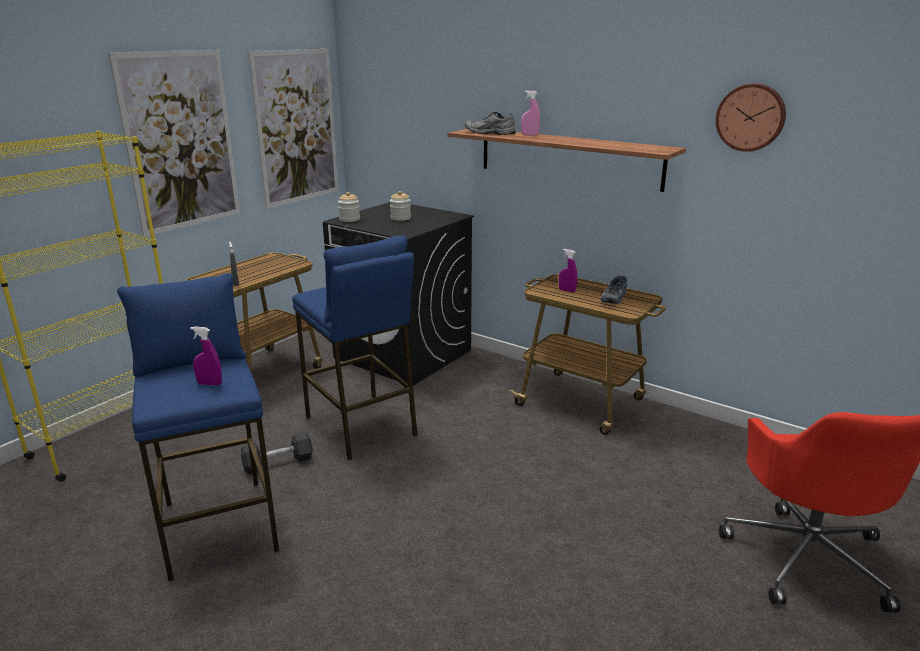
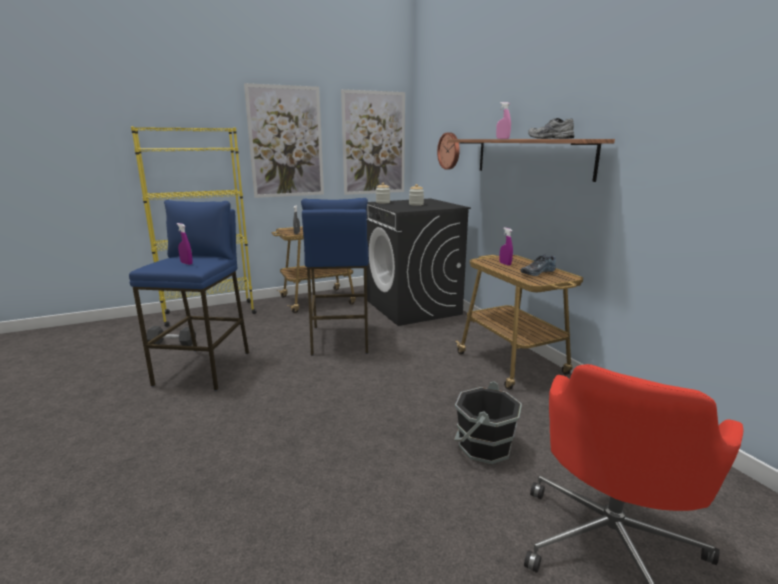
camera: 30 degrees right, 5 degrees down
(278, 463) = (271, 346): grey dumbbell -> grey dumbbell (172, 344)
(489, 133) = (475, 138): grey shoe -> grey shoe (548, 138)
(642, 506) = (483, 447): none -> black bucket
(751, 117) = (671, 102): wall clock -> wall clock (449, 151)

